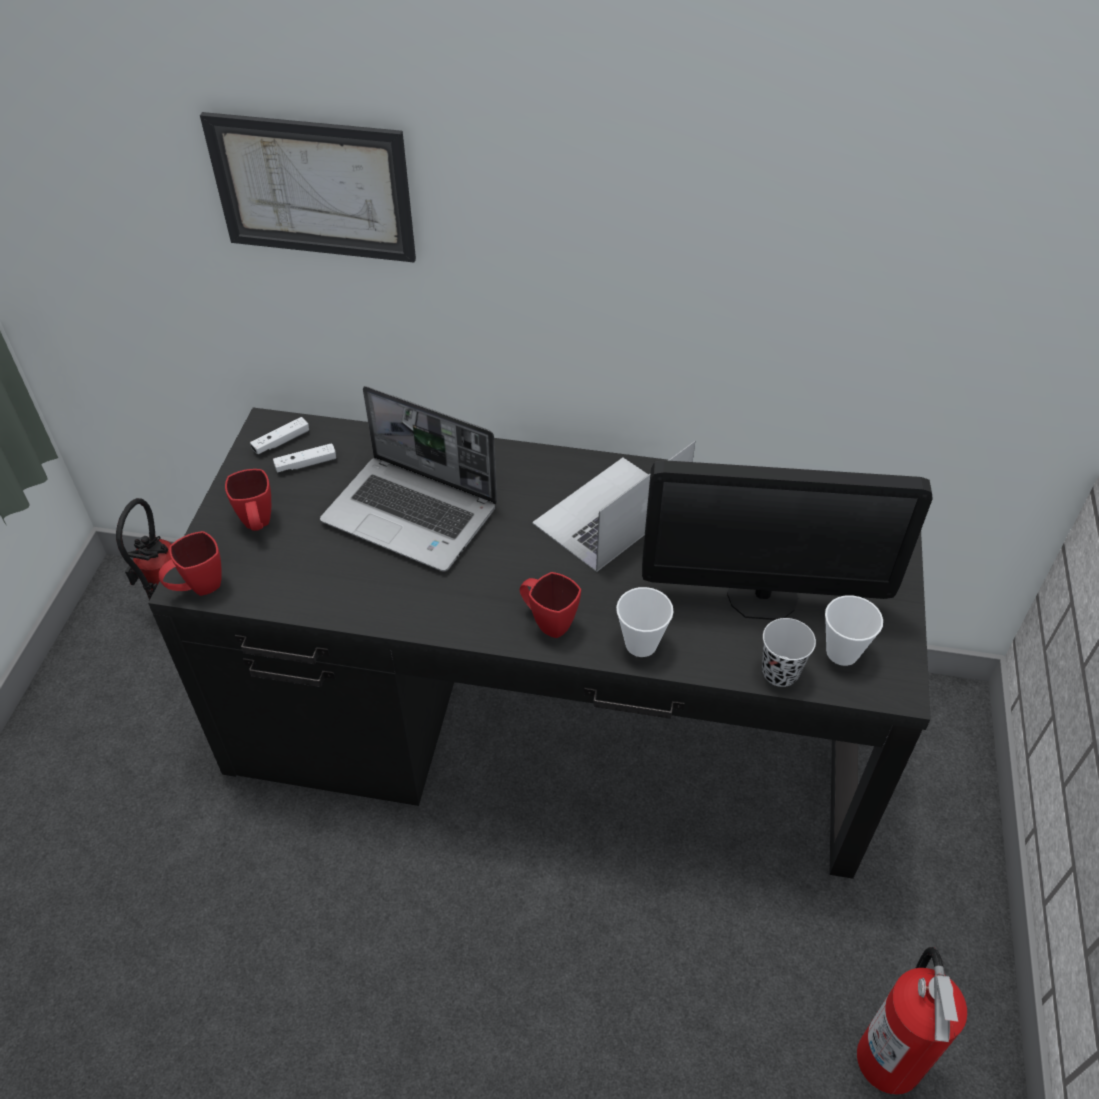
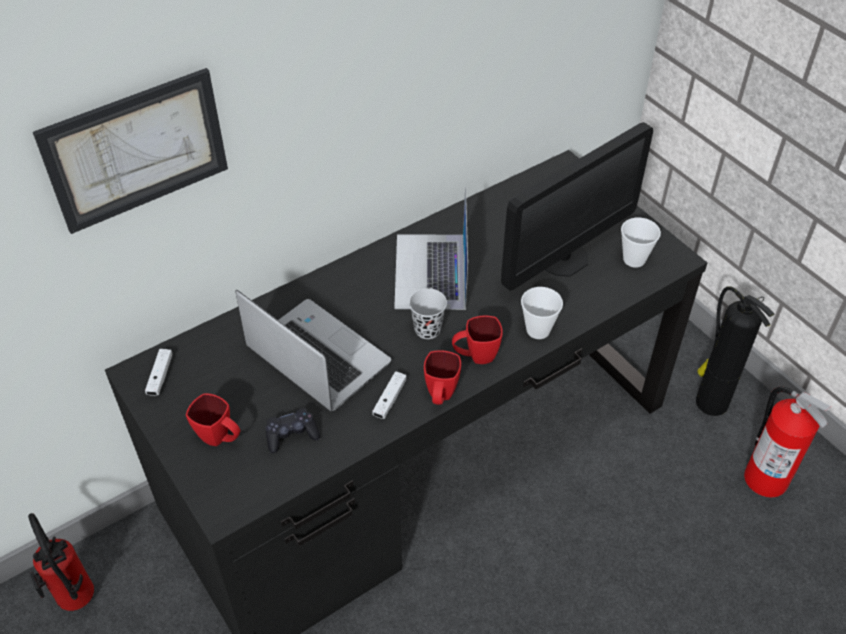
camera: 45 degrees left, 0 degrees up
(198, 588) = (234, 508): red mug -> red mug (440, 397)
(306, 464) = (199, 377): white game controller -> white game controller (389, 399)
(310, 565) = (291, 435): none -> black game controller
(413, 515) = (315, 357): laptop -> laptop turned 120 degrees counterclockwise
(780, 672) = (619, 291): black cup -> black cup (427, 329)
(921, 922) = (710, 401): none -> fire extinguisher

